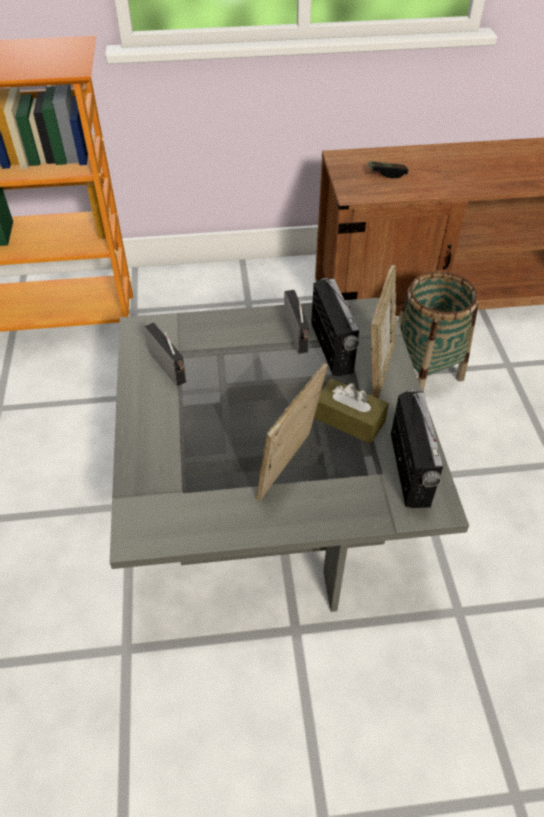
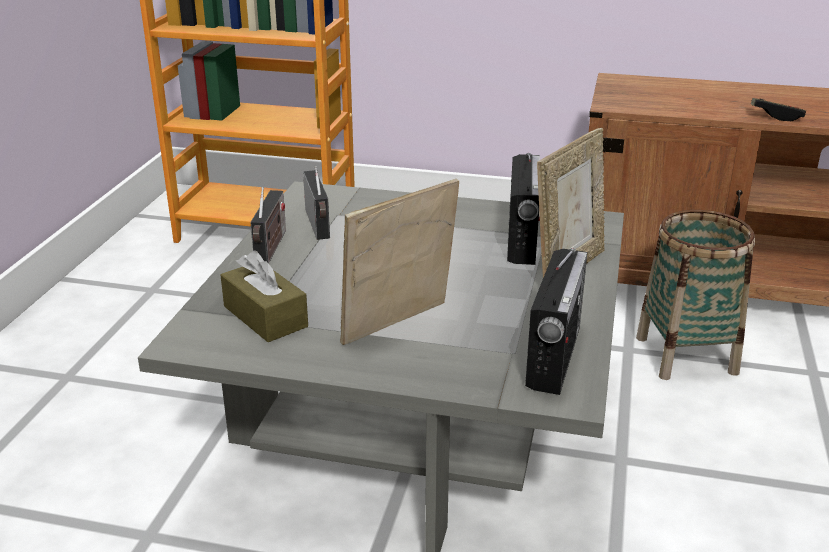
camera: 20 degrees right, 20 degrees down
(297, 336) = (486, 225): radio -> radio (270, 248)
(349, 419) = (503, 301): brown tissue box -> brown tissue box (265, 316)
(387, 174) = (666, 96): game controller -> game controller (776, 116)

